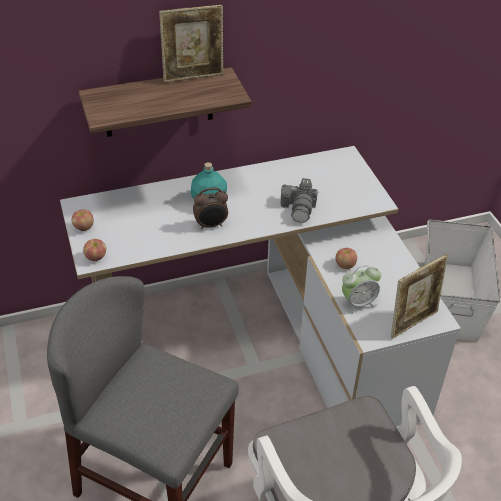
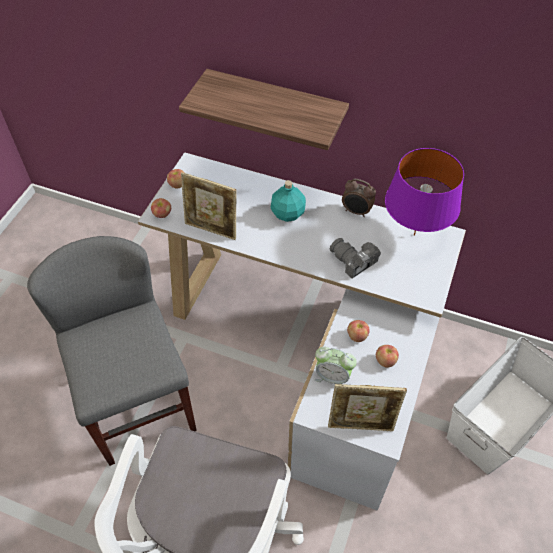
camera: 40 degrees right, 10 degrees up
(193, 76) = (306, 97): picture frame -> picture frame (212, 229)
(211, 225) = (268, 236): alarm clock -> alarm clock (356, 212)
(299, 208) = (353, 262): camera -> camera turned 90 degrees clockwise
(323, 166) = (414, 235): none -> purple table lamp
(383, 269) = (385, 360): none -> apple

